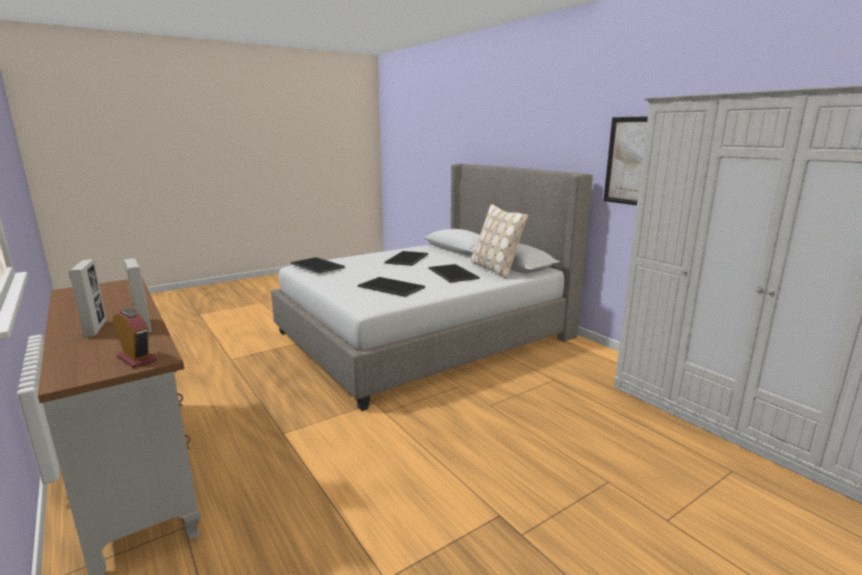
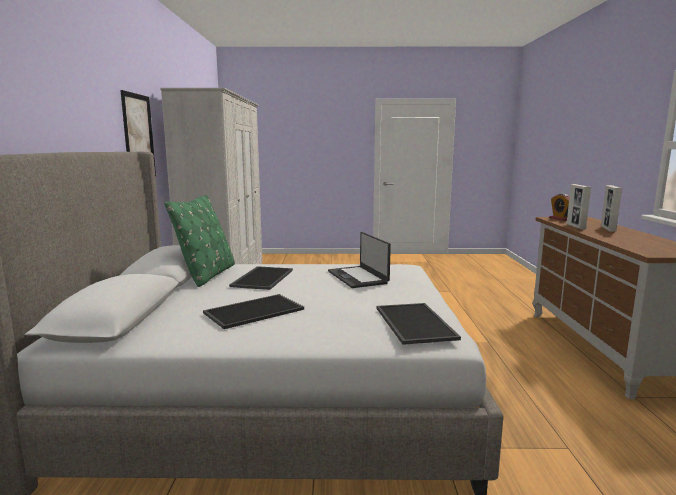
camera: 145 degrees left, 5 degrees down
(390, 287) = (358, 277): tray -> laptop
(495, 269) = (207, 275): beige pillow -> green pillow

